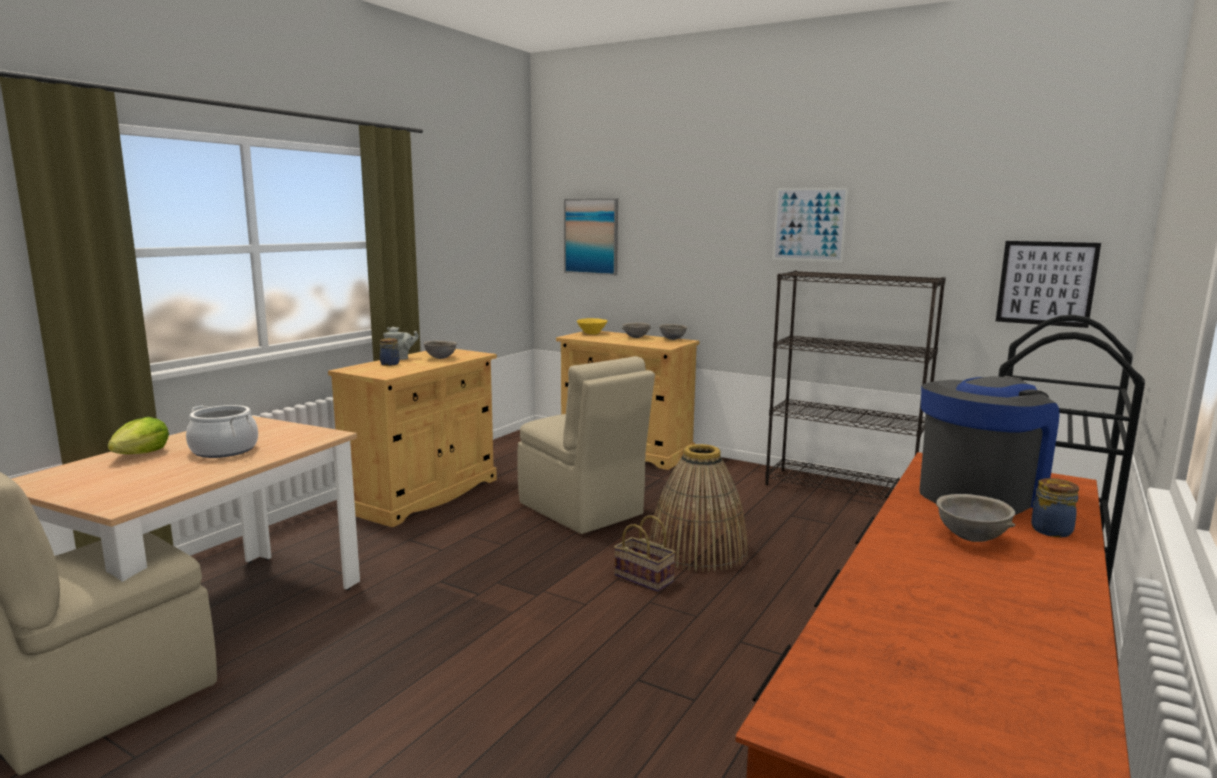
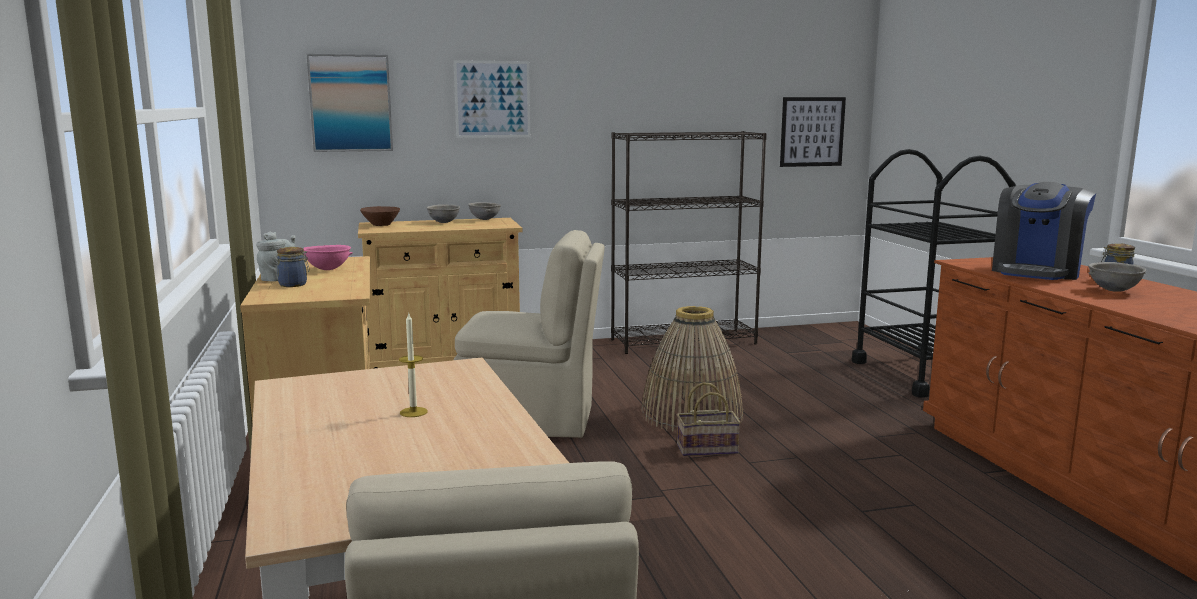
camera: 45 degrees left, 0 degrees up
(142, 454) = (320, 450): lettuce -> none
(224, 450) = (413, 412): cooking pot -> candle
(441, 358) = (328, 269): grey bowl -> pink bowl
(591, 333) = (381, 225): yellow bowl -> brown bowl
(809, 224) = (619, 85): picture -> picture (492, 99)
(980, 493) = (1037, 271): coffee machine -> coffee machine turned 150 degrees counterclockwise

